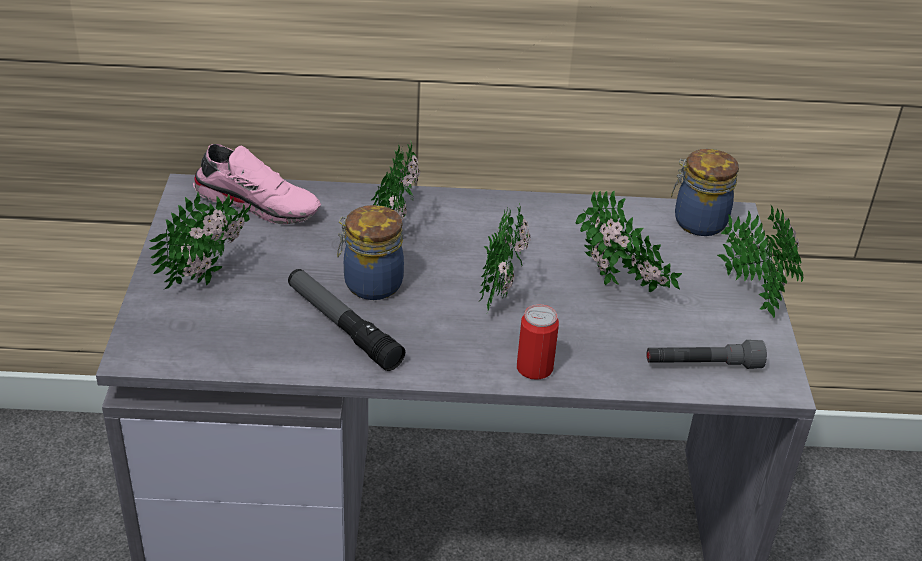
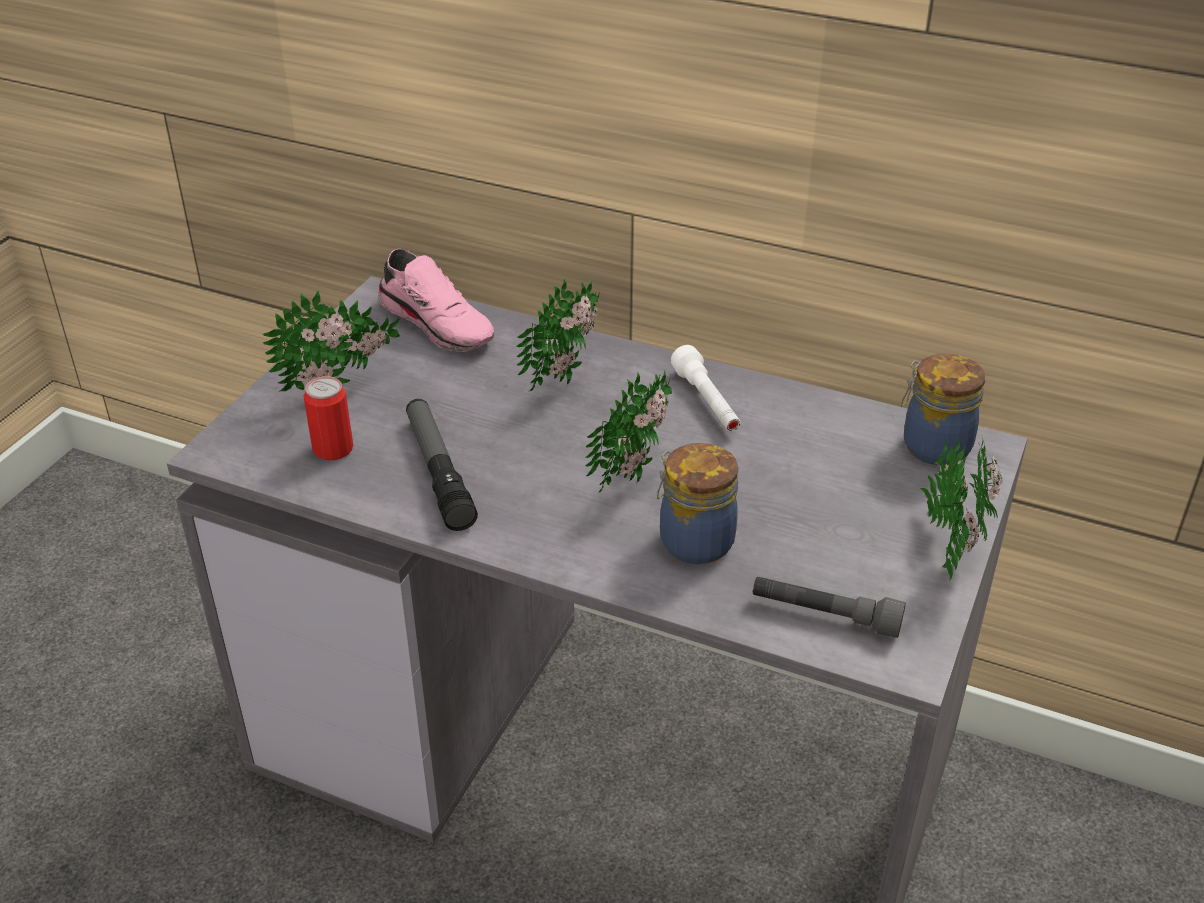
camera: 25 degrees right, 0 degrees up
(370, 283) = (498, 433): jar -> jar (693, 540)
(516, 224) = (707, 402): none -> white flashlight
(534, 368) = (619, 568): can -> can (333, 449)
(620, 288) = (782, 502): potted plant -> none

